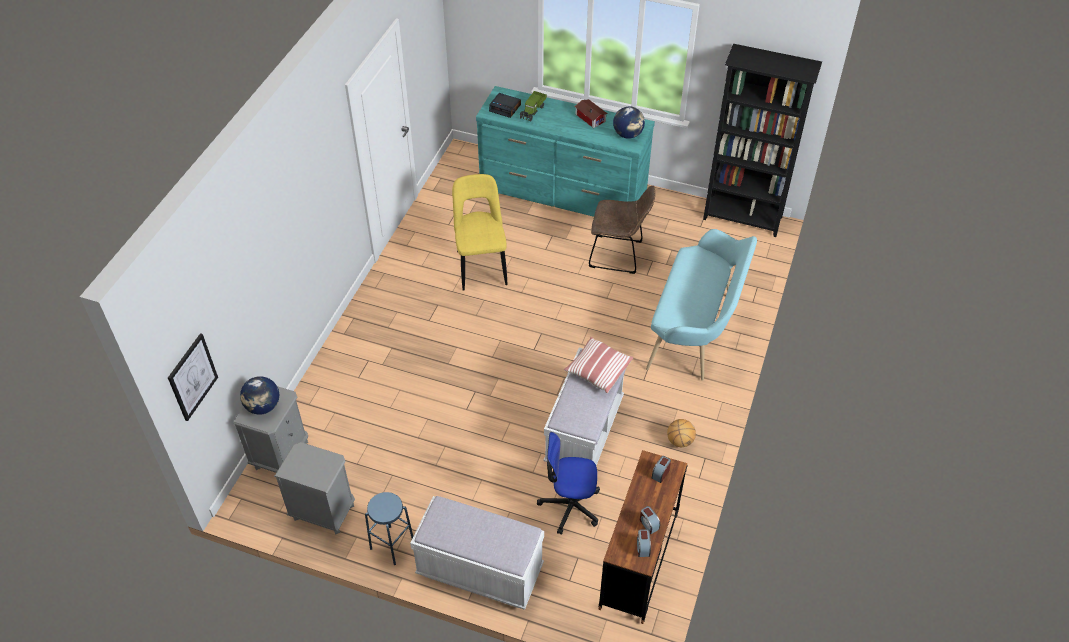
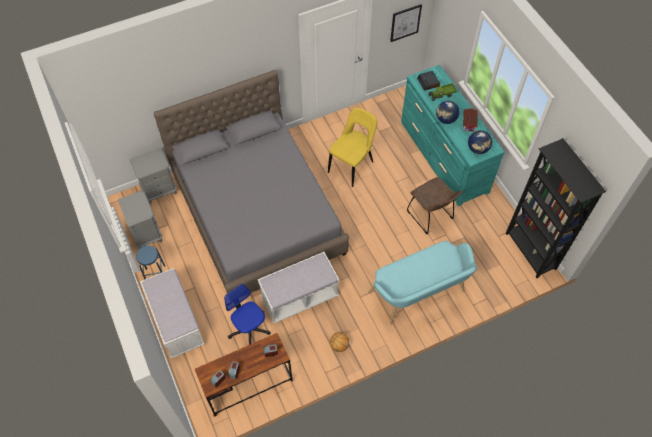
camera: 45 degrees right, 10 degrees up
(192, 377) = (99, 124): picture -> picture (405, 22)
(263, 407) = (148, 161): globe -> globe (446, 119)
(434, 387) = (258, 213): none -> grey bed
(598, 370) = (316, 272): pillow -> none

